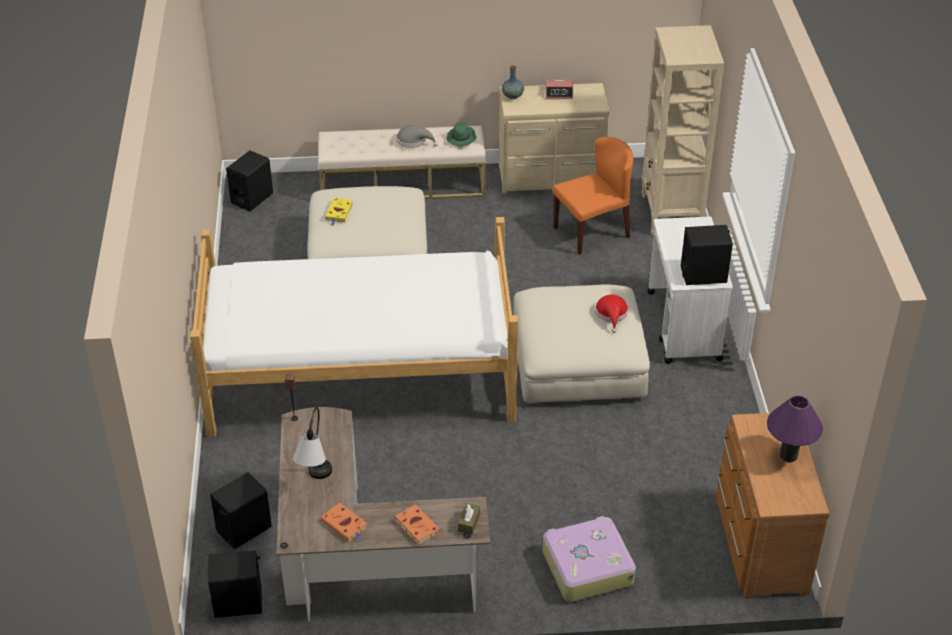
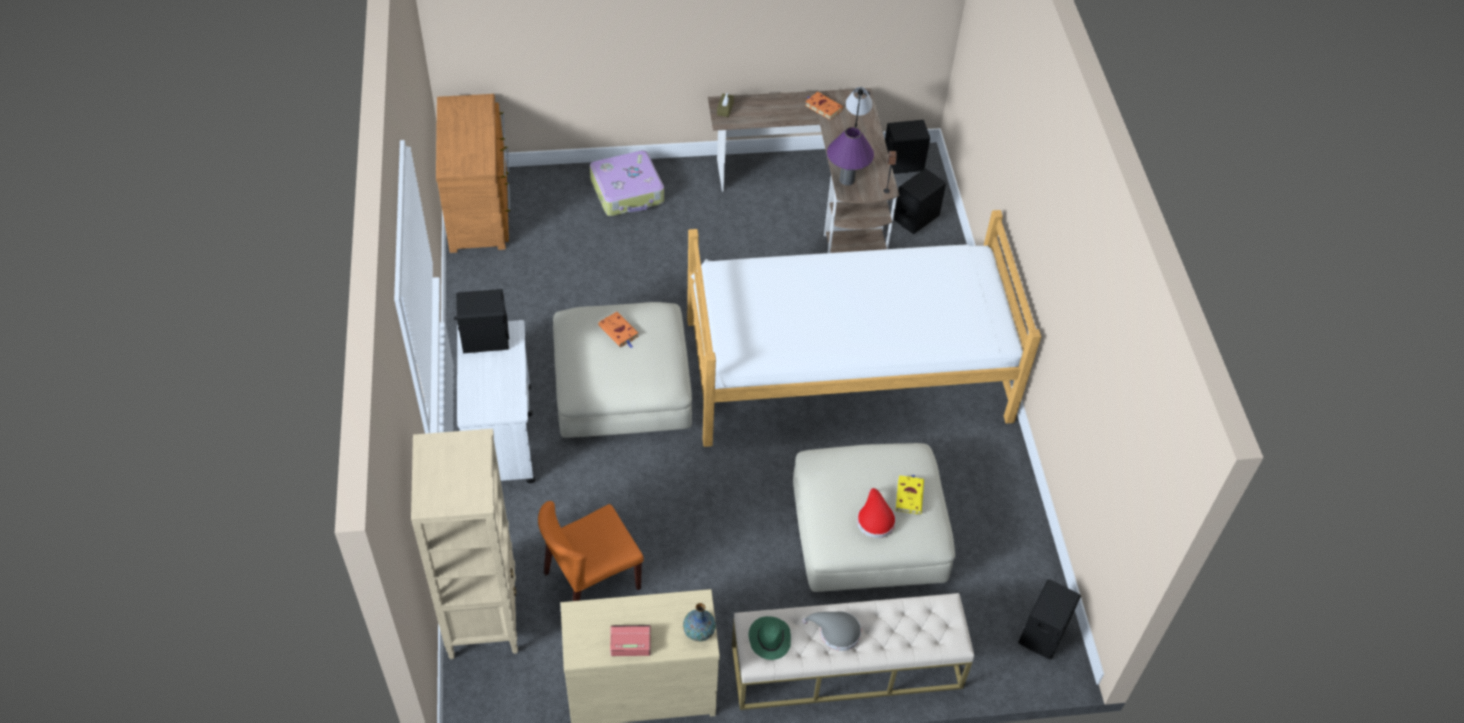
camera: 175 degrees right, 10 degrees up
(416, 526) = (766, 107): orange book -> orange book (619, 332)
(612, 314) = (586, 352): red hat -> red hat (875, 519)
(788, 455) = (455, 139): purple table lamp -> purple table lamp (846, 180)

